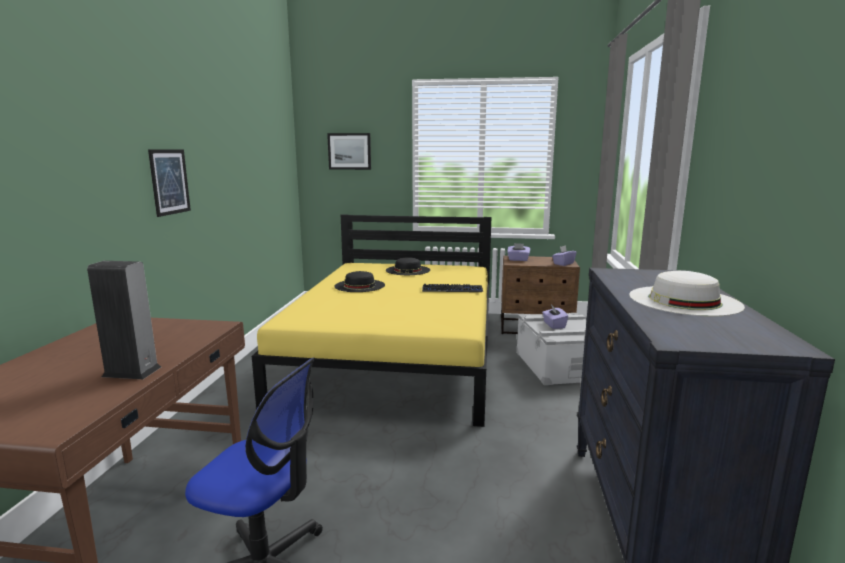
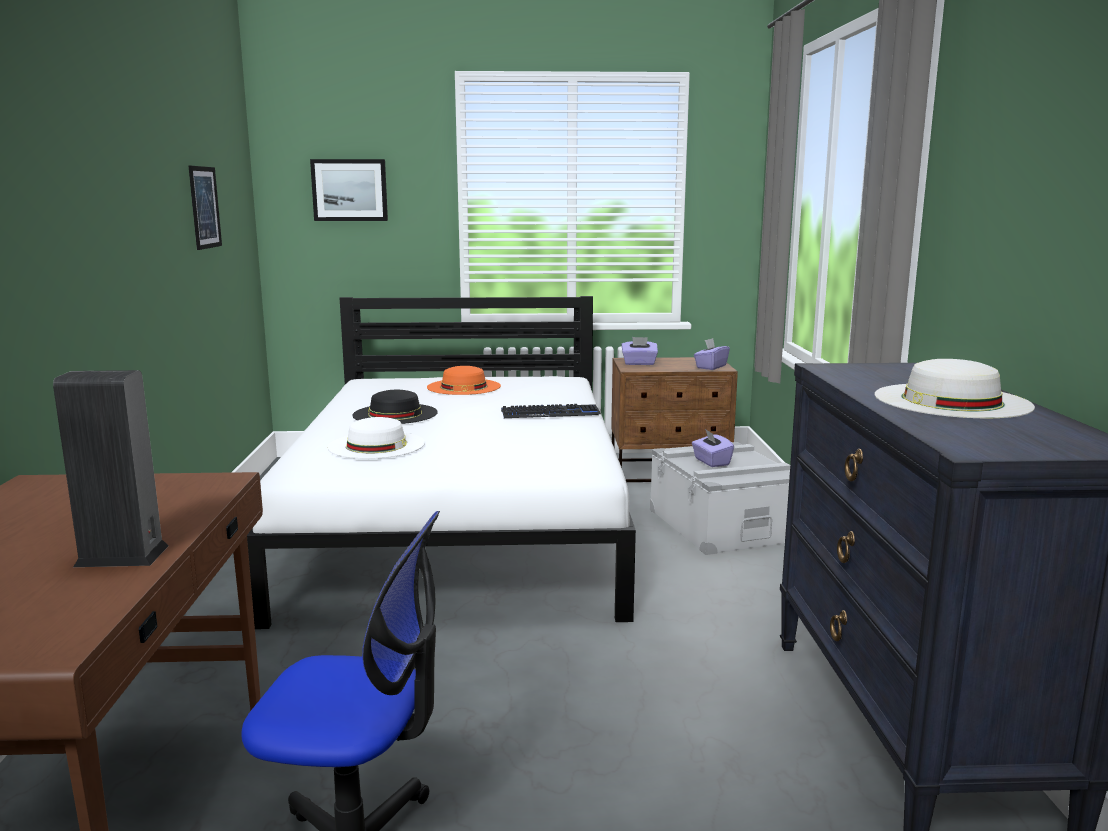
camera: 10 degrees left, 0 degrees up
(169, 182) = (84, 242): picture -> picture (204, 207)
(340, 305) = (376, 445): none -> white hat
(397, 355) = (461, 526): yellow bed -> white bed
(408, 270) = (464, 387): black hat -> orange hat

